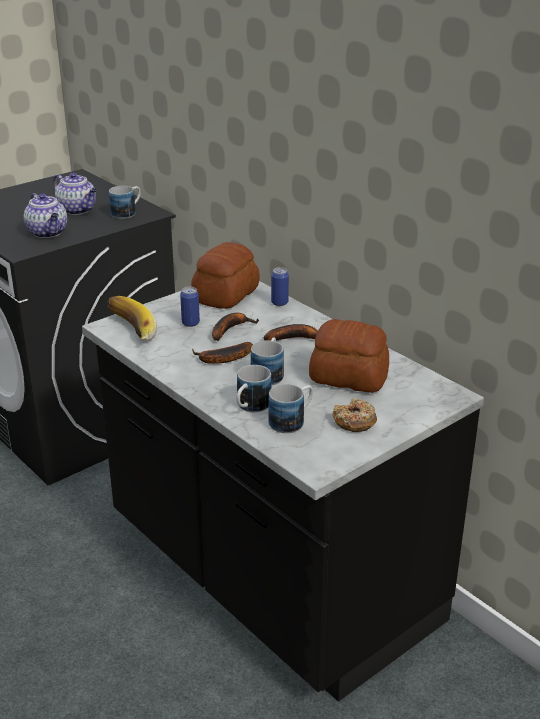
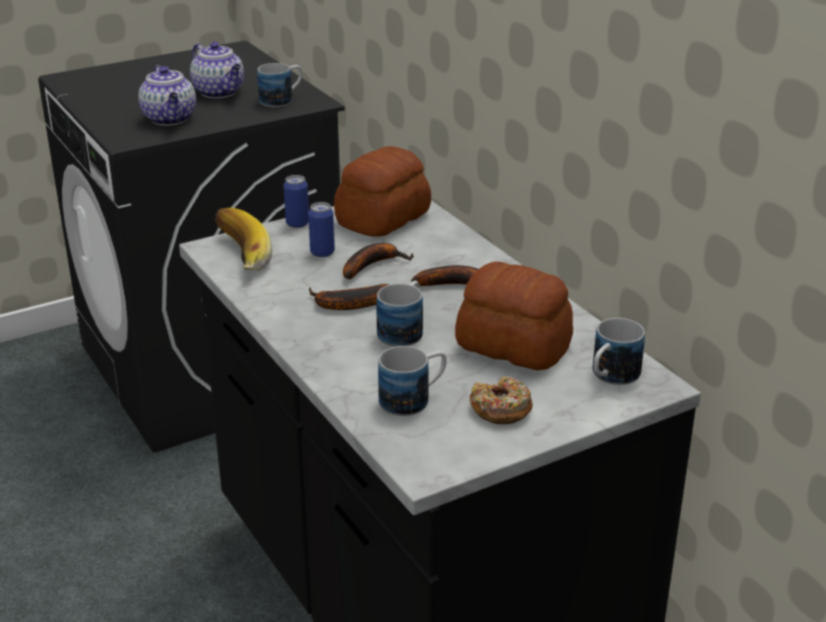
camera: 10 degrees right, 0 degrees up
(250, 407) = (362, 375): mug -> mug (610, 377)
(279, 303) = (452, 235): can -> can (297, 223)

